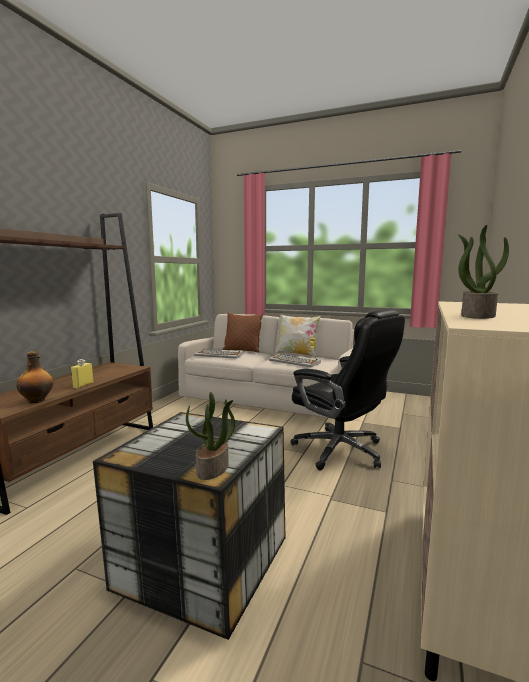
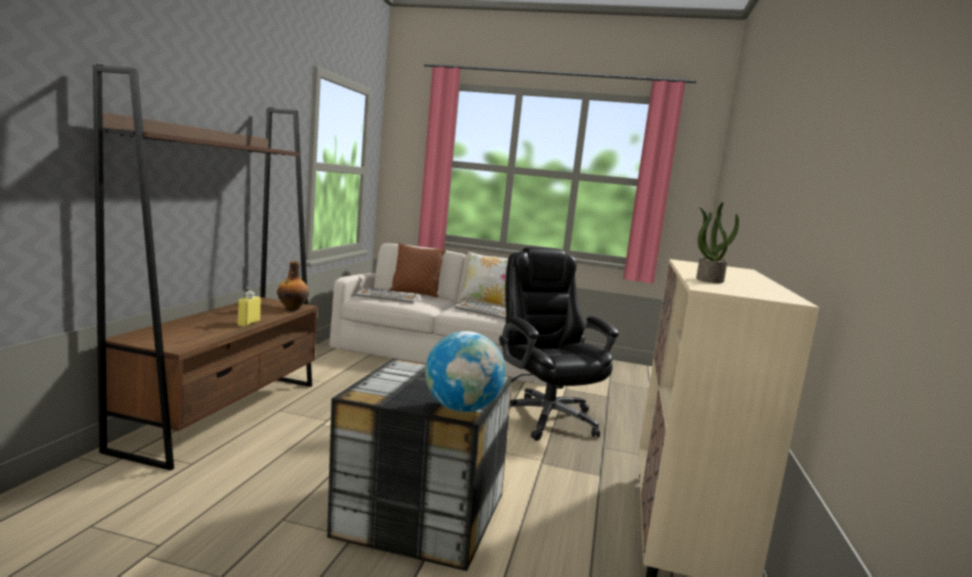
camera: 10 degrees left, 0 degrees up
(37, 400) = (206, 338): bottle -> bottle (292, 309)
(213, 469) = (461, 408): potted plant -> globe
(341, 451) = (545, 417): black office chair -> black office chair turned 150 degrees counterclockwise

